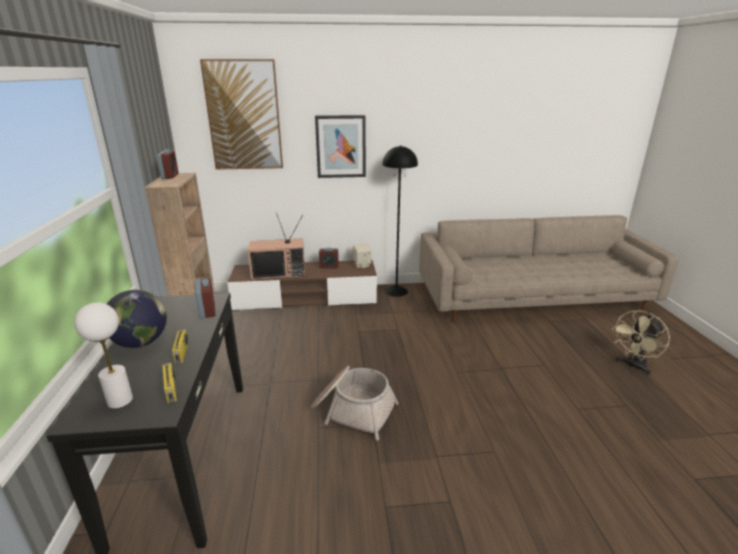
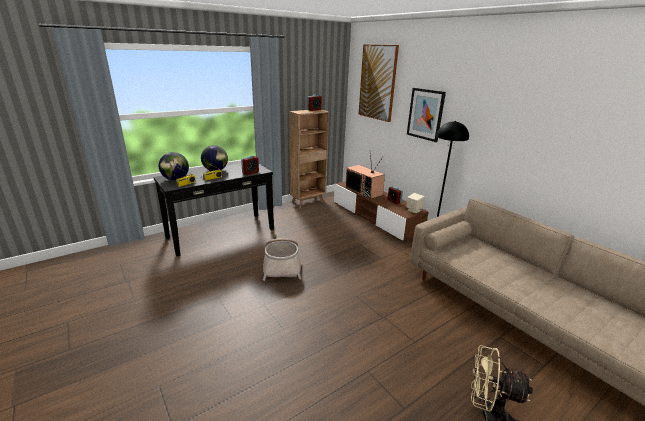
camera: 60 degrees right, 0 degrees up
(120, 400) = (175, 179): white table lamp -> globe

